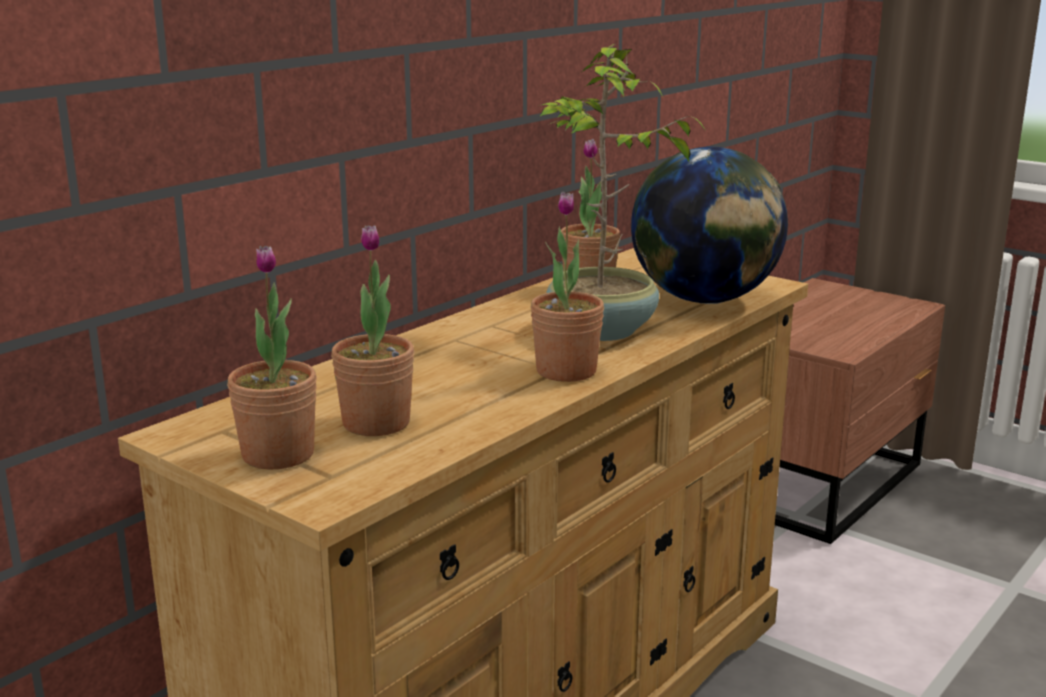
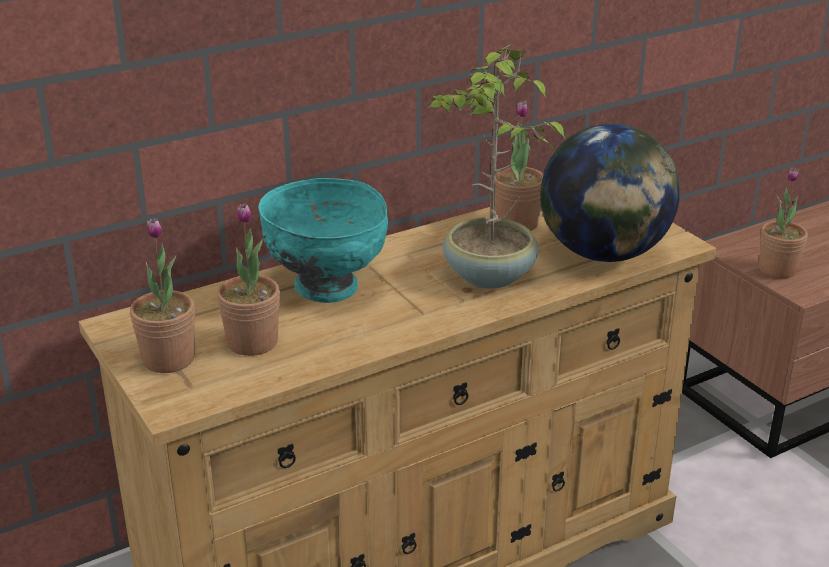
camera: 20 degrees right, 10 degrees up
(424, 365) = (326, 288): none -> turquoise bowl
(566, 371) = (427, 315): potted plant -> potted plant (777, 269)

